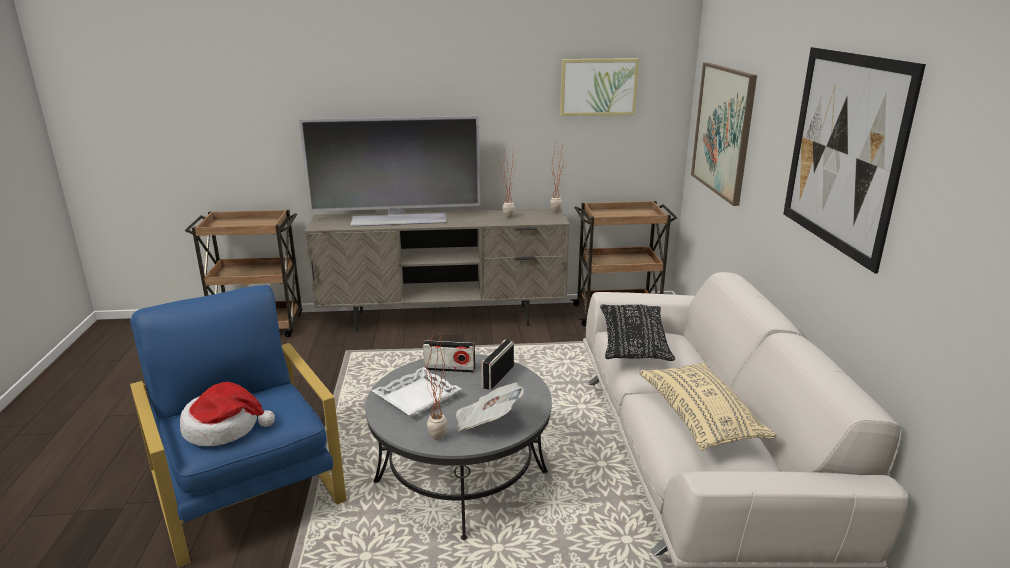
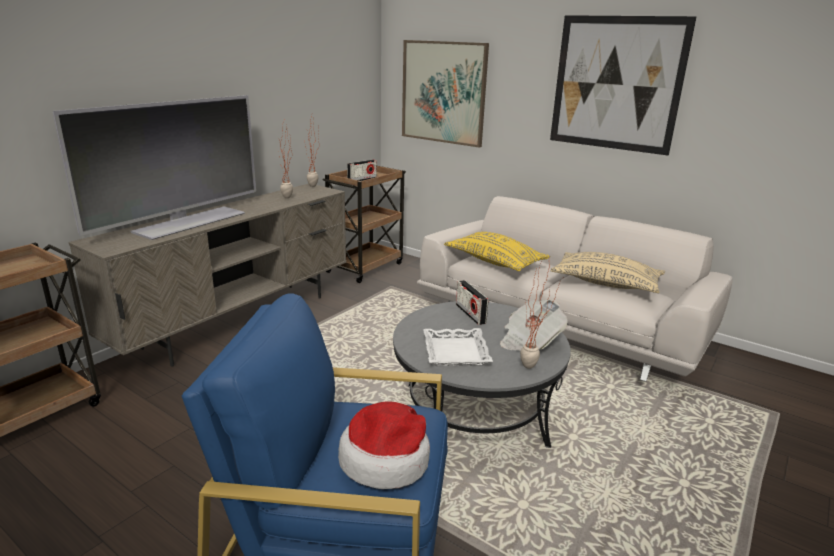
camera: 50 degrees left, 0 degrees up
(449, 369) = (430, 324): radio -> radio (362, 180)
(598, 87) = (324, 64): picture -> none
(633, 344) = (495, 262): black pillow -> yellow pillow

